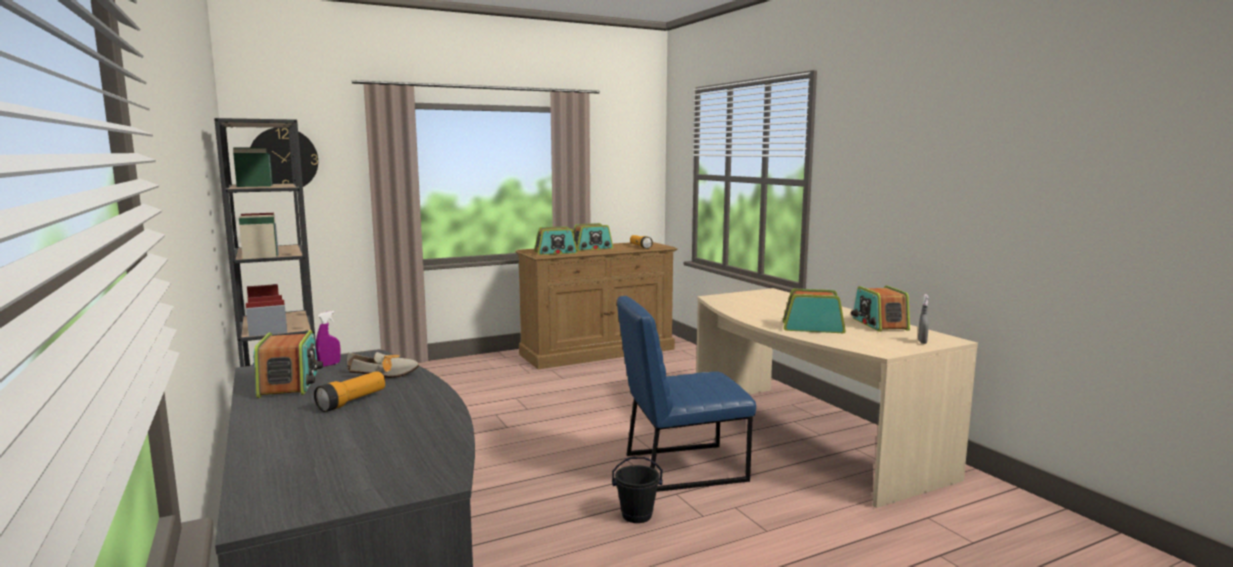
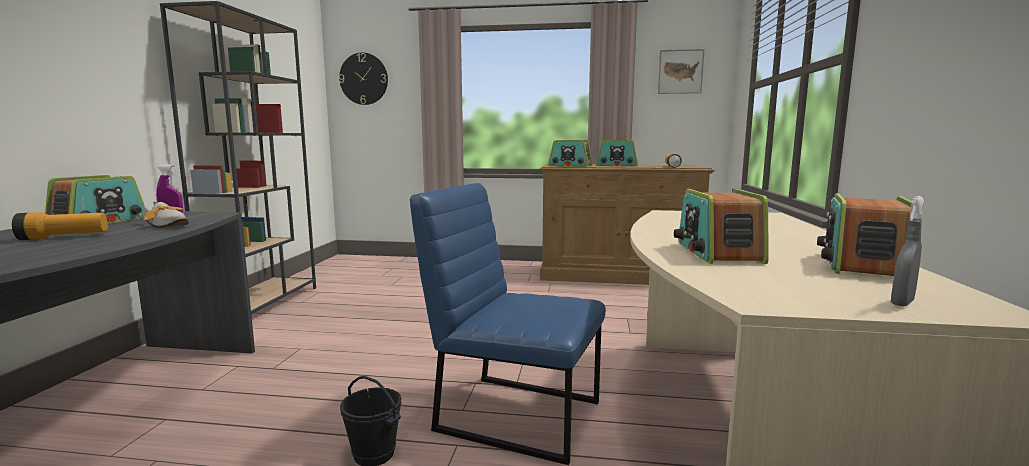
camera: 35 degrees right, 0 degrees up
(624, 156) = (680, 71): none -> picture
(812, 327) = (717, 253): radio -> radio turned 135 degrees counterclockwise

